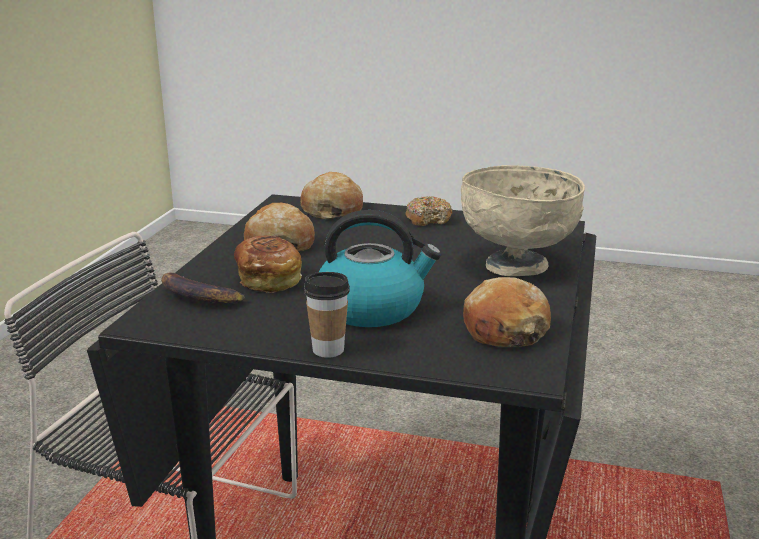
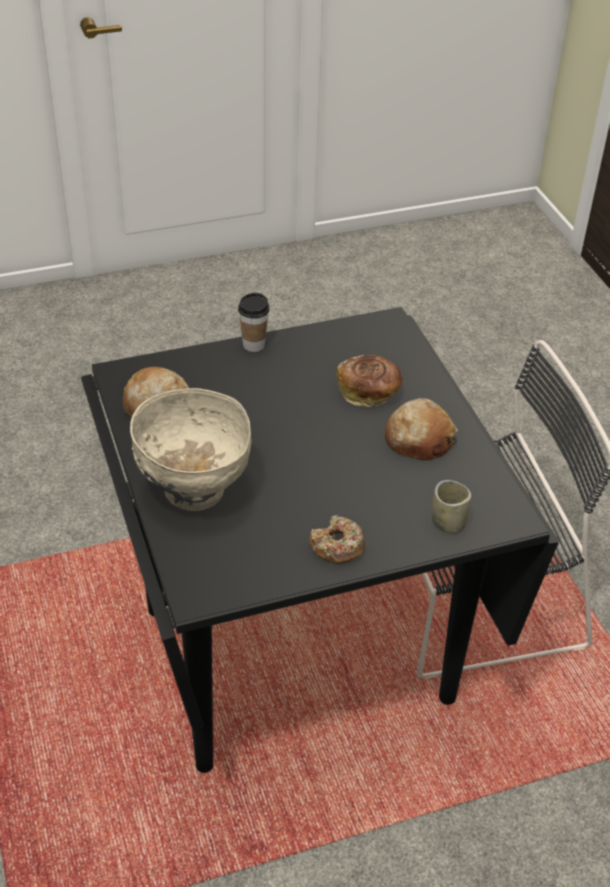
camera: 145 degrees right, 20 degrees up
(198, 297) = (391, 356): banana -> none
(332, 209) = (448, 523): bread -> cup
(372, 308) = (263, 392): kettle -> none

